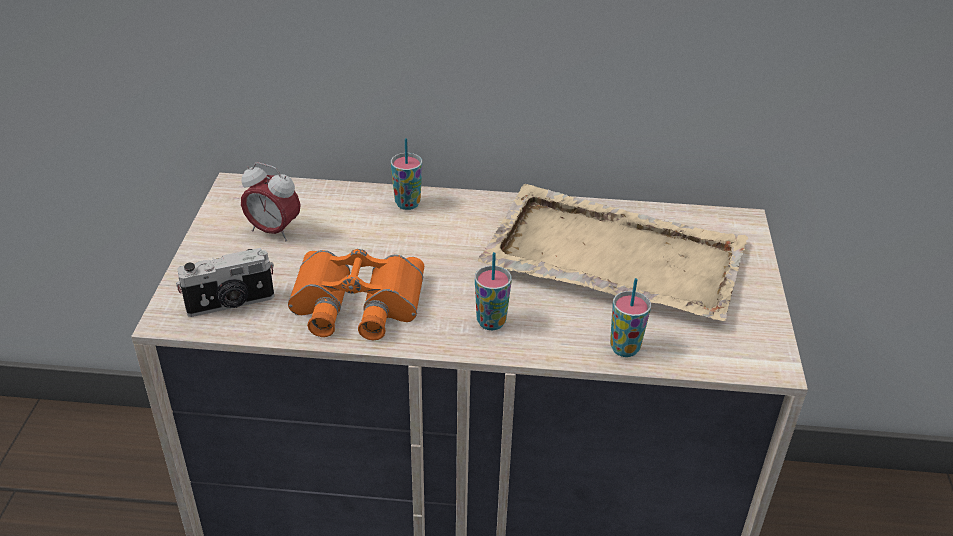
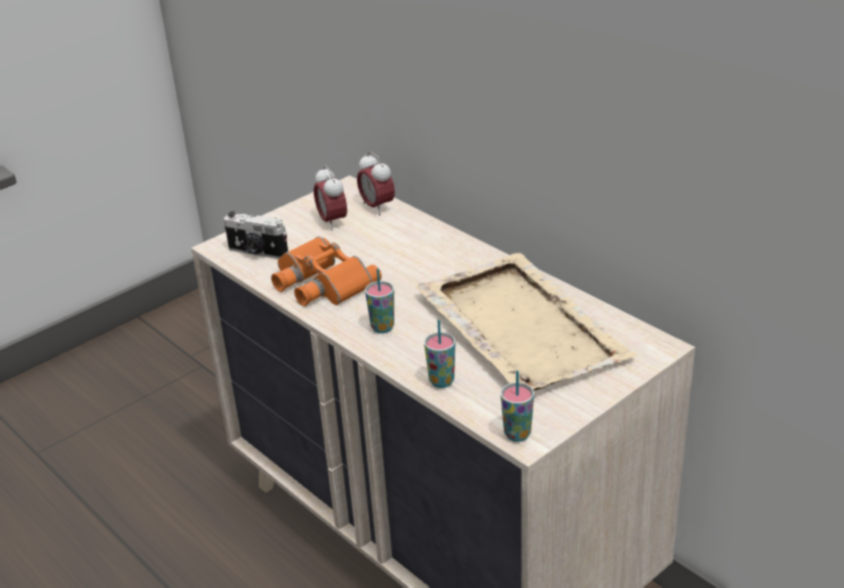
camera: 45 degrees right, 5 degrees down
(302, 195) = (377, 207): none -> alarm clock
(407, 204) = (433, 237): cup -> cup (517, 434)

